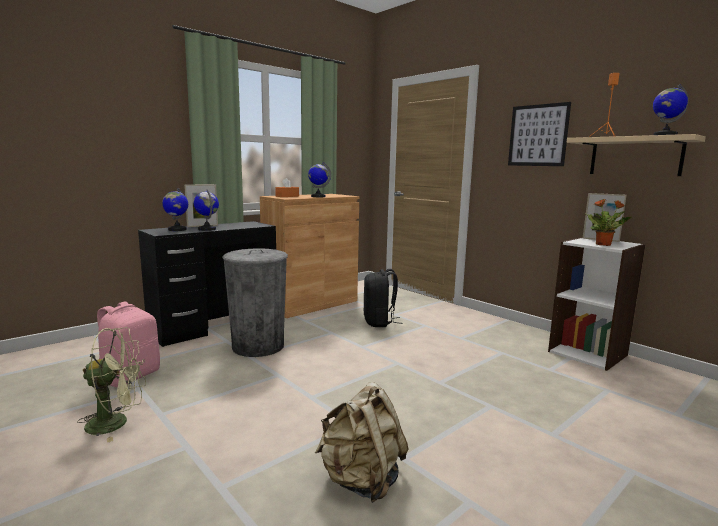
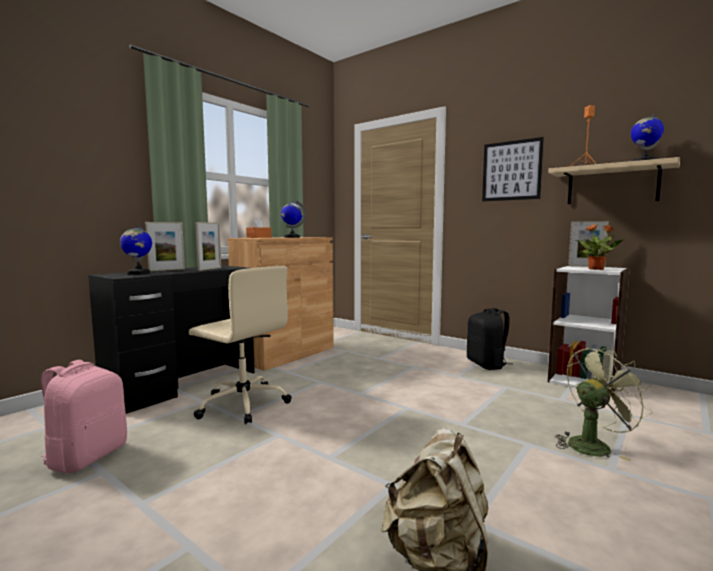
camera: 10 degrees left, 5 degrees down
(116, 423) = (79, 524): green fan -> green fan (594, 445)
(207, 229) = (175, 272): globe -> none
(238, 226) = (209, 269): none -> picture frame
(258, 346) = (242, 404): grey trash can -> beige office chair
(379, 322) = (366, 367): black backpack -> black backpack (487, 365)

